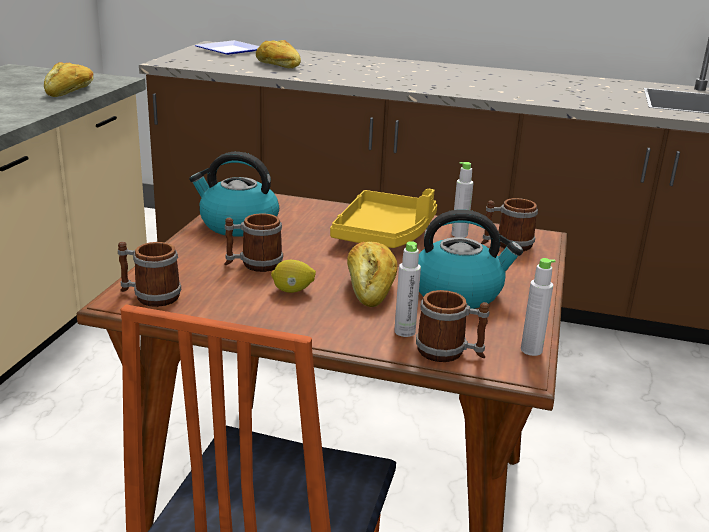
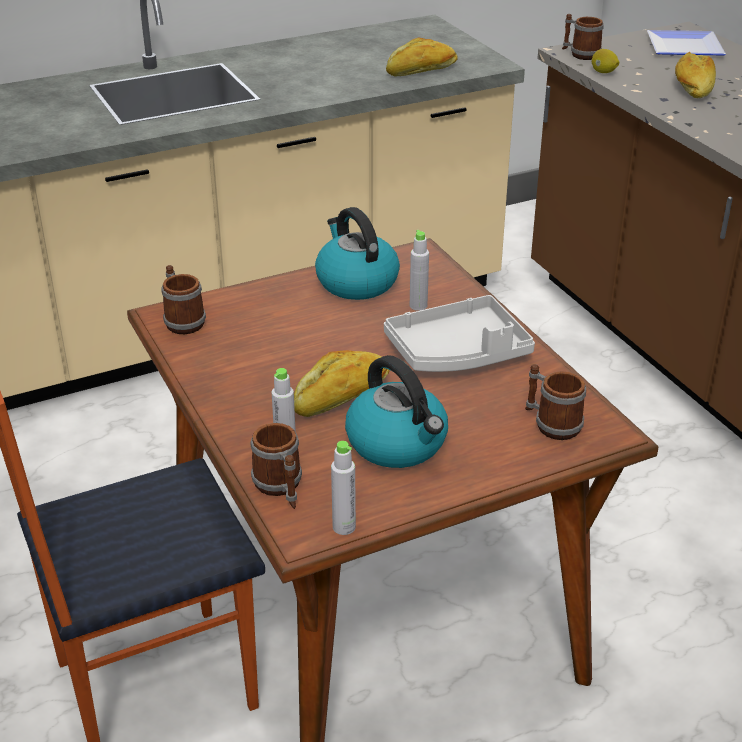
camera: 50 degrees right, 10 degrees up
(254, 264) = (296, 328): mug -> mug (580, 54)
(292, 290) = (278, 368): lemon -> lemon (603, 72)
(385, 234) = (458, 352): yellow tray -> grey tray
(459, 234) = (528, 388): grey bottle -> grey bottle (418, 306)

